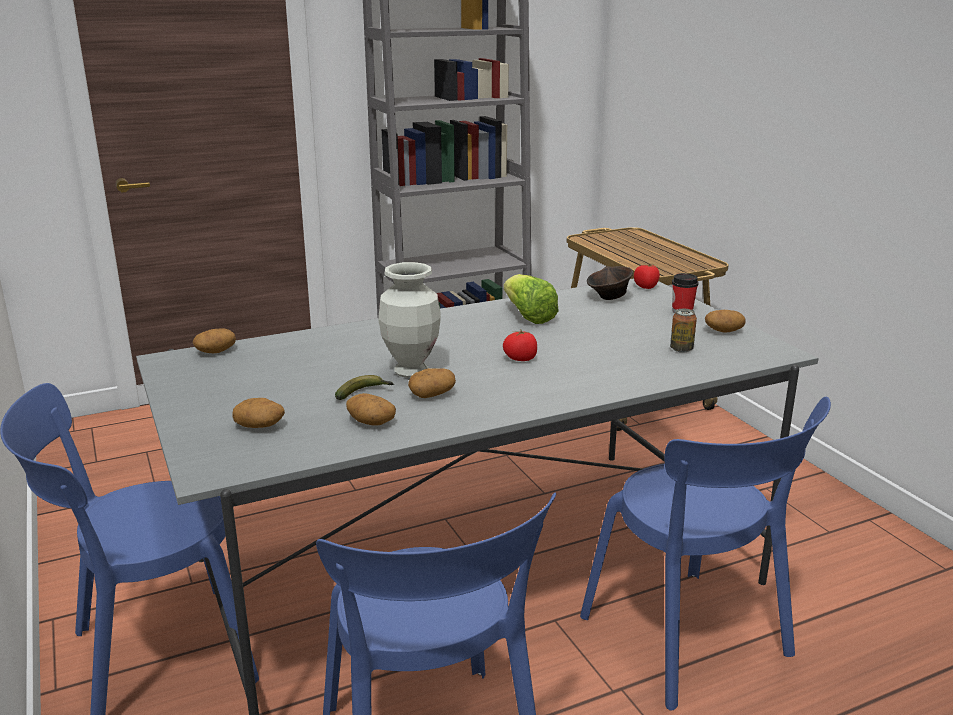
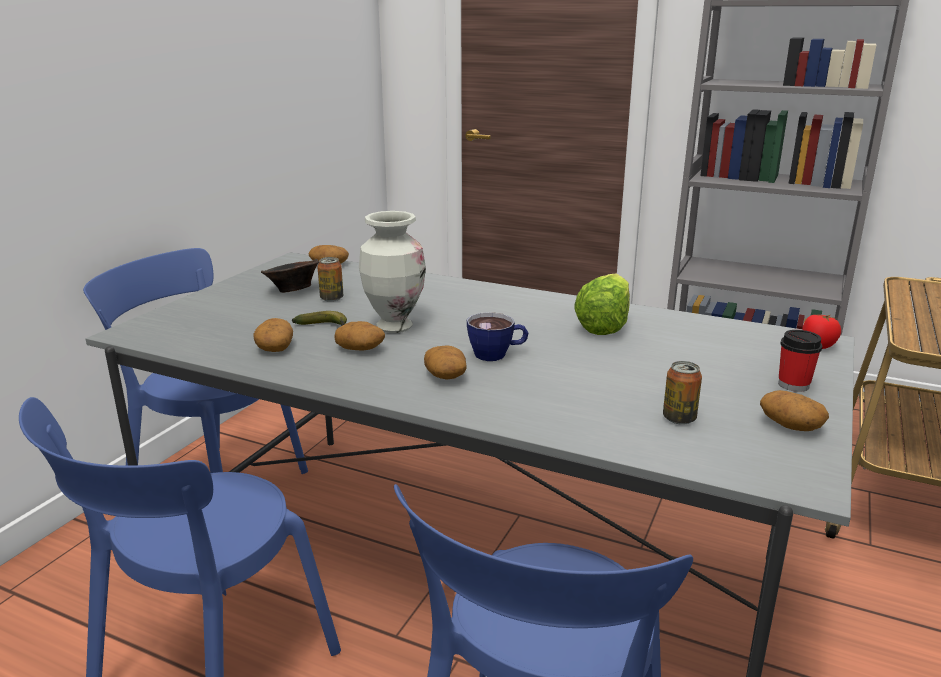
camera: 50 degrees right, 0 degrees up
(260, 425) = (222, 319): potato -> potato (446, 376)
(303, 373) = (331, 298): none -> can
(520, 358) = (497, 354): tomato -> cup
(609, 297) = (739, 339): brown bowl -> brown bowl (292, 291)

